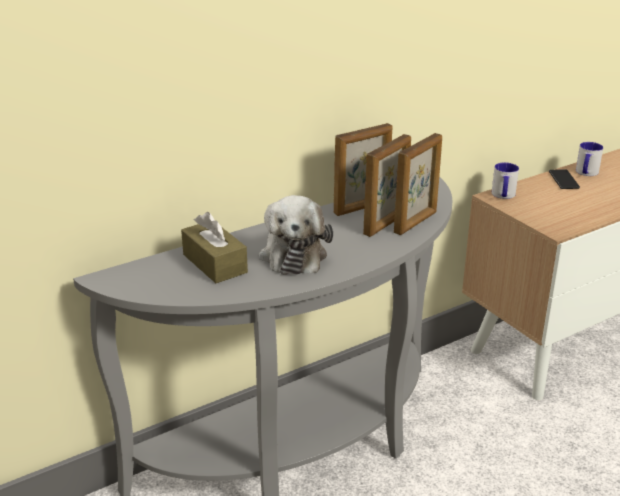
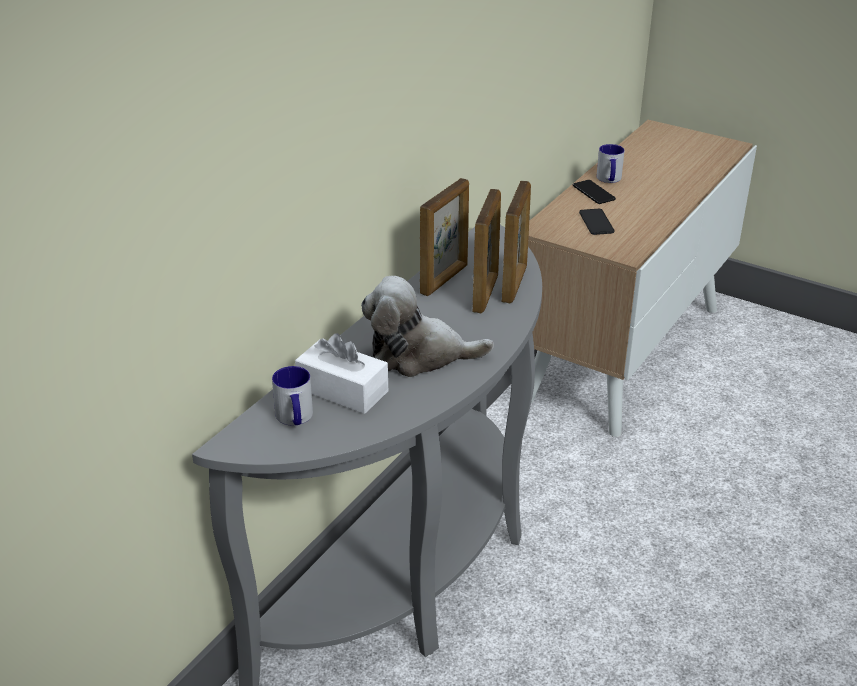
camera: 25 degrees left, 5 degrees up
(215, 263) = (342, 390): brown tissue box -> white tissue box
(293, 254) = (418, 355): plush toy -> plush toy turned 120 degrees clockwise
(503, 195) = (548, 225): mug -> mug (295, 418)
(548, 201) = (596, 222): none -> phone

